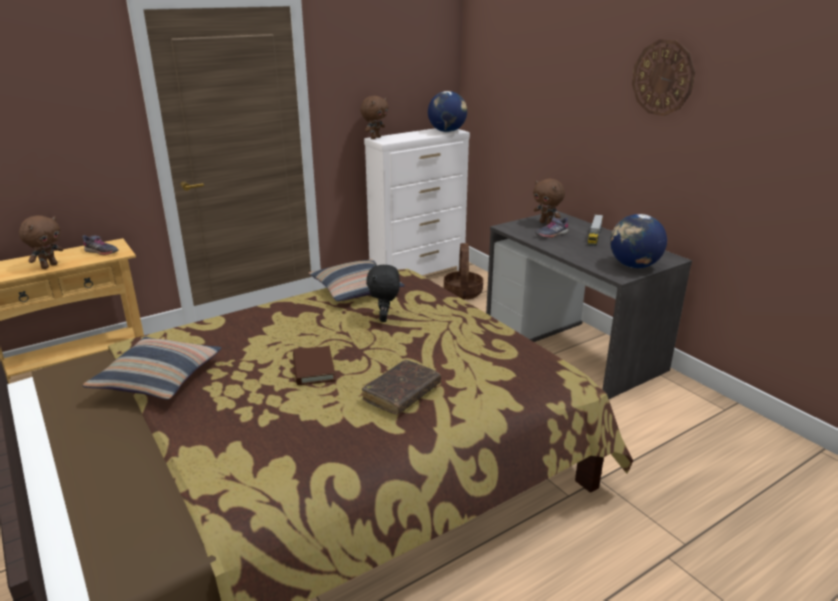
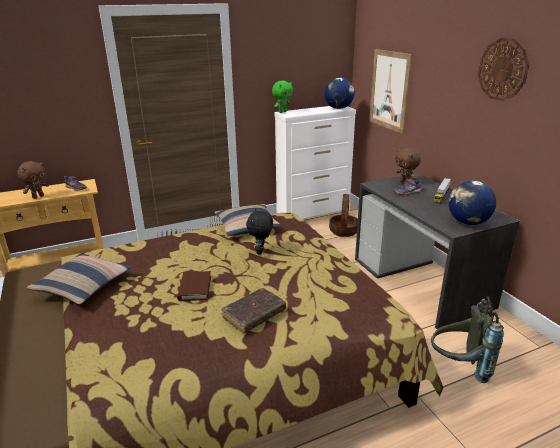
camera: 10 degrees right, 0 degrees up
(375, 138) = (282, 112): brown plush toy -> green plush toy
(514, 106) = (389, 90): none -> picture
(638, 441) = (459, 367): none -> grey backpack

